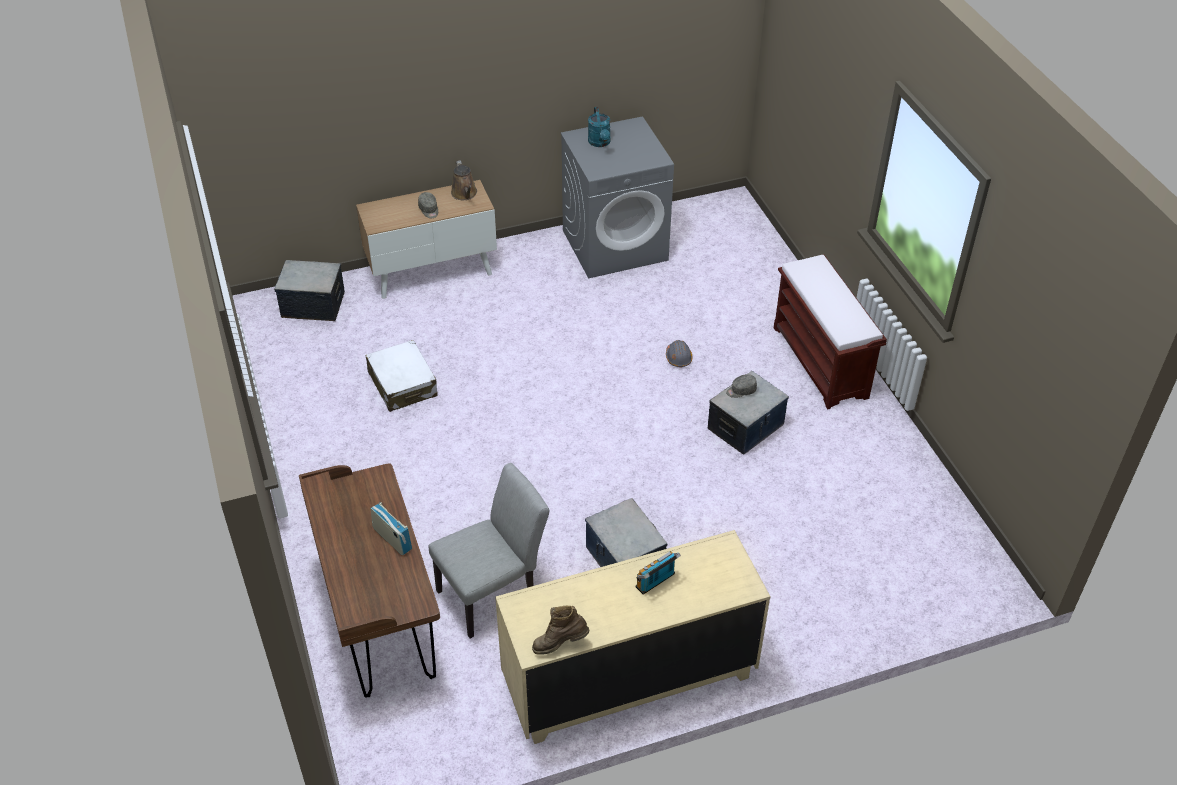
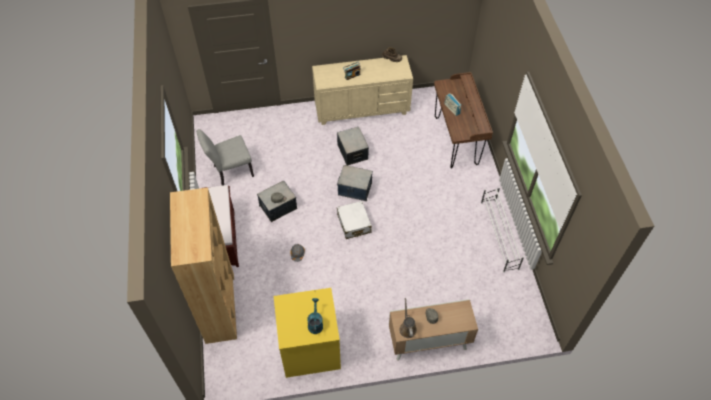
camera: 170 degrees left, 10 degrees up
(299, 433) = (499, 235): none -> white shoe rack
(313, 304) = (501, 325): storage box -> storage box (355, 189)
(402, 384) = (447, 258): white suitcase -> white suitcase (354, 223)
(494, 593) = (409, 145): grey chair -> grey chair (230, 172)
(615, 245) = (309, 349): grey washing machine -> yellow washing machine
(775, 274) = (220, 307): none -> brown bookcase

